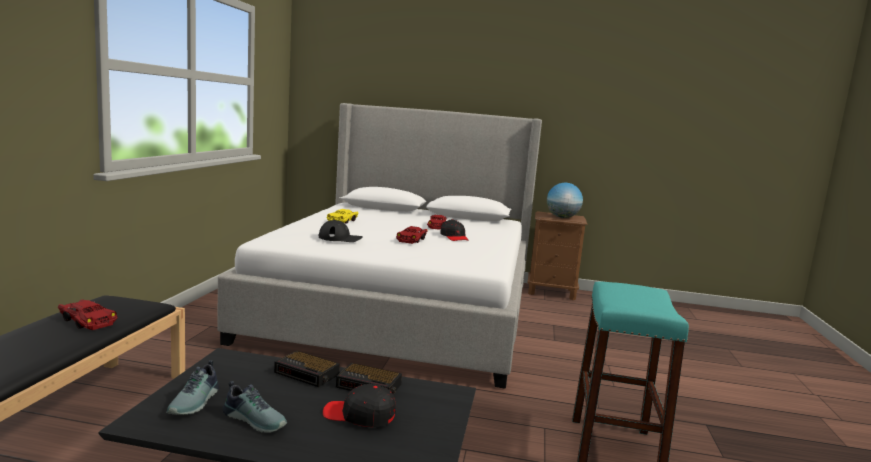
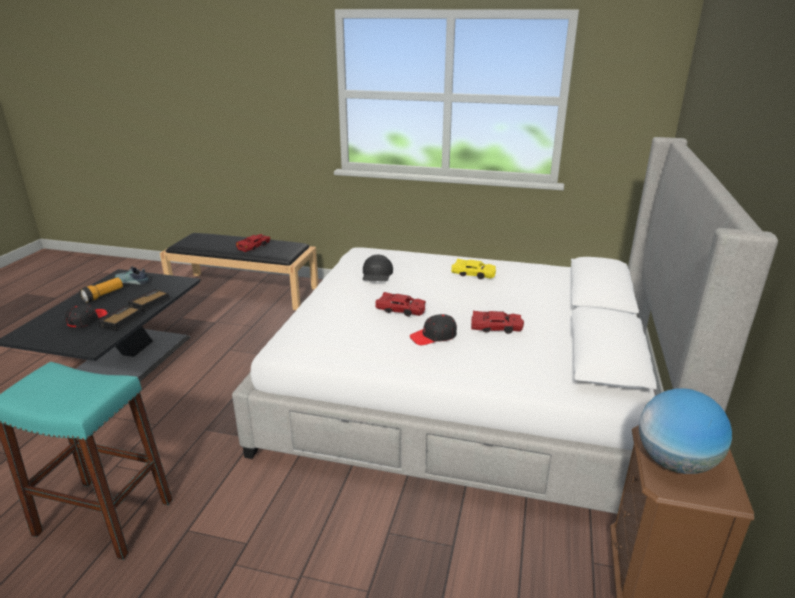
camera: 95 degrees right, 15 degrees up
(256, 419) = (103, 295): shoe -> flashlight

